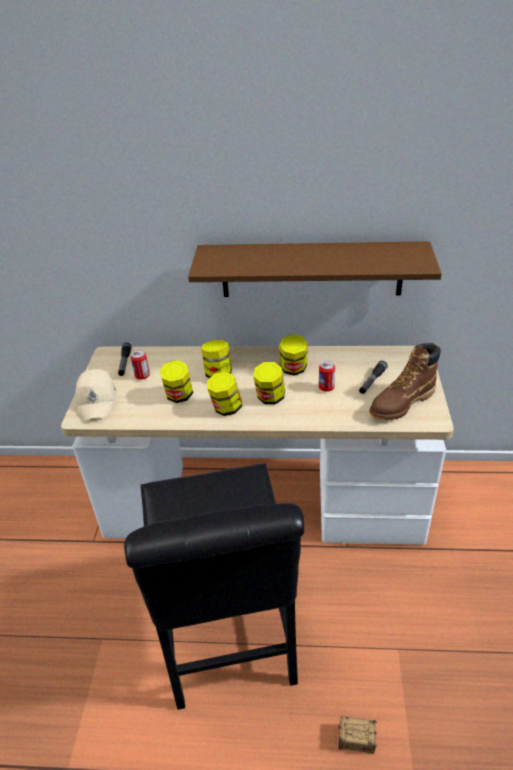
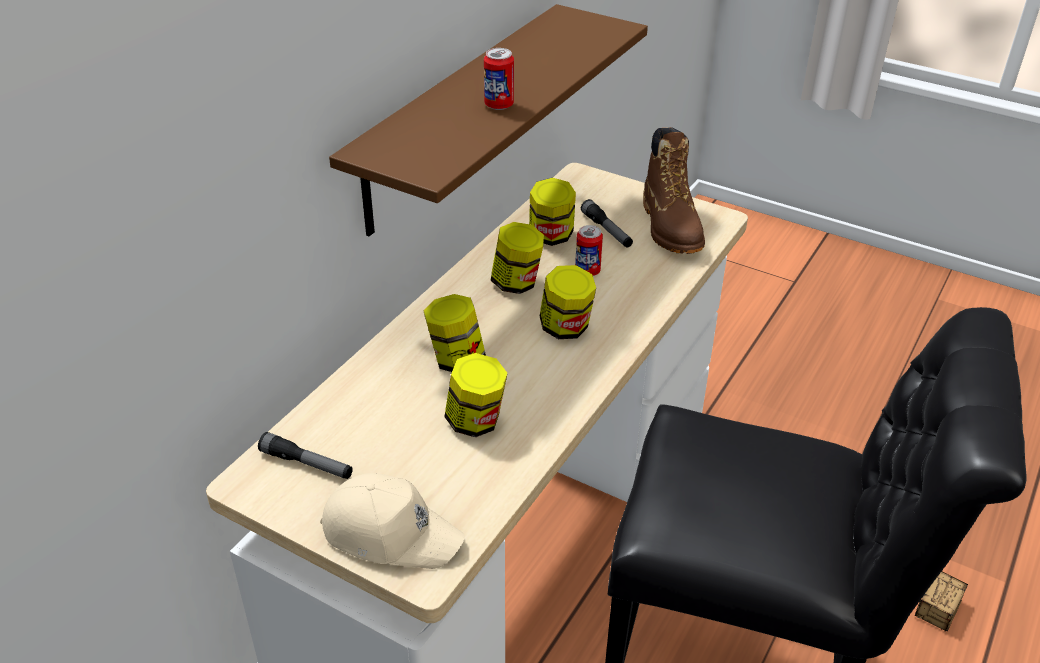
camera: 65 degrees left, 0 degrees up
(142, 376) = (374, 451): can -> can (499, 105)
(226, 408) = (554, 380): jar -> jar (551, 236)

